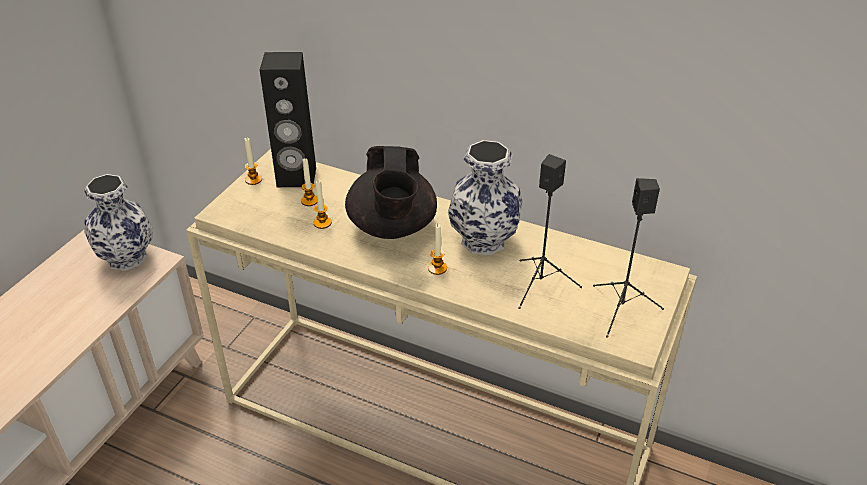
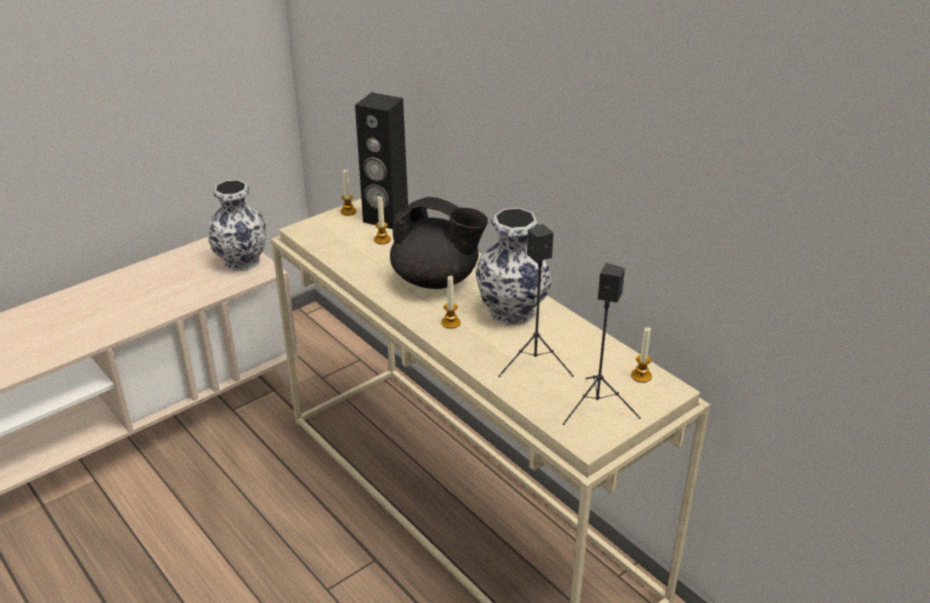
camera: 25 degrees right, 5 degrees down
(322, 223) = (379, 260): candle -> candle (641, 376)
(392, 228) = (436, 280): black teapot -> black teapot turned 90 degrees counterclockwise

